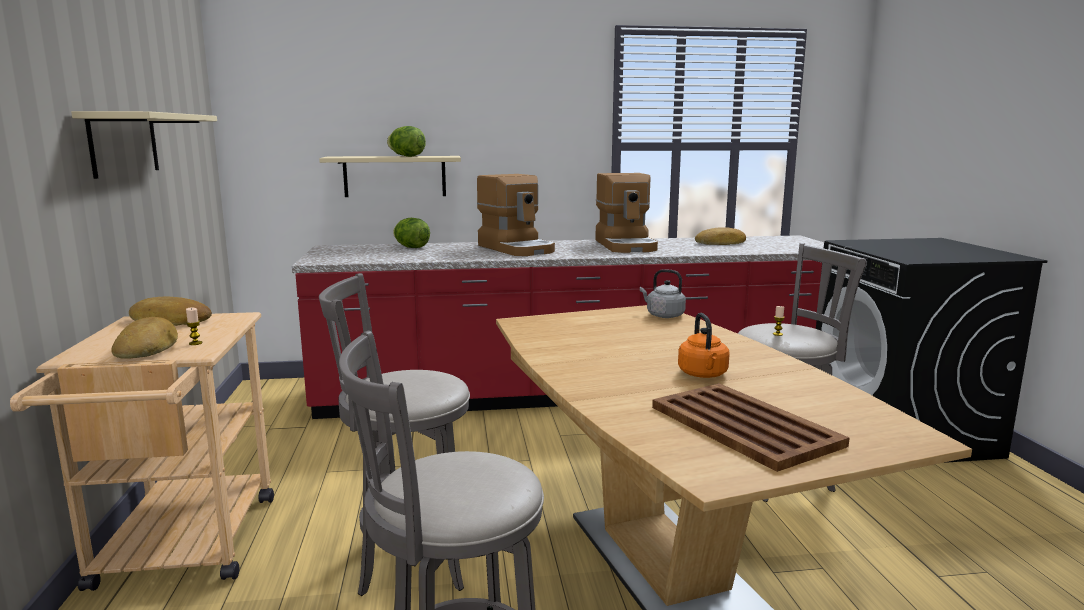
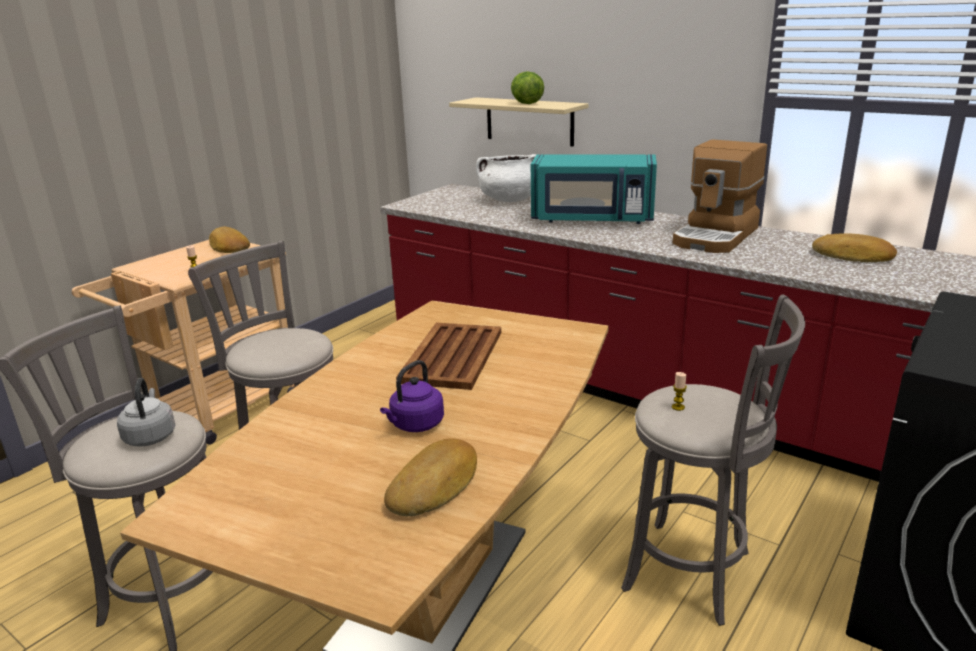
camera: 45 degrees right, 10 degrees up
(124, 144) = (243, 101): beige shelf -> none
(148, 347) = (169, 268): bread -> bread (435, 485)
(411, 247) = (509, 200): lettuce -> white cooking pot
(517, 248) = (592, 219): coffee machine -> turquoise microwave
(663, 315) = (570, 342): grey kettle -> grey kettle (150, 436)
(703, 375) = (415, 425): orange kettle -> purple kettle
(744, 426) = (301, 490): brown tray -> brown tray (451, 357)

